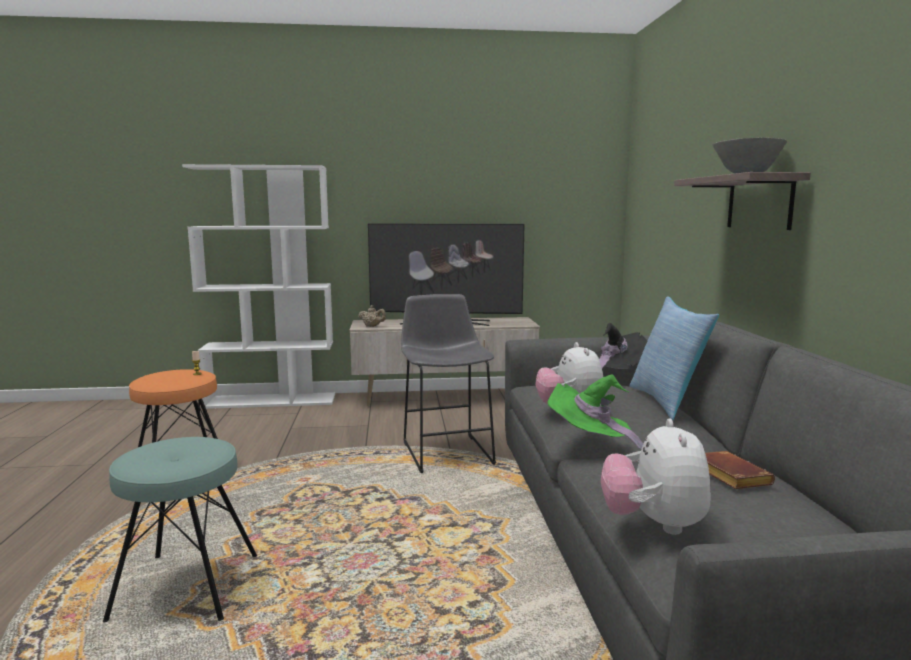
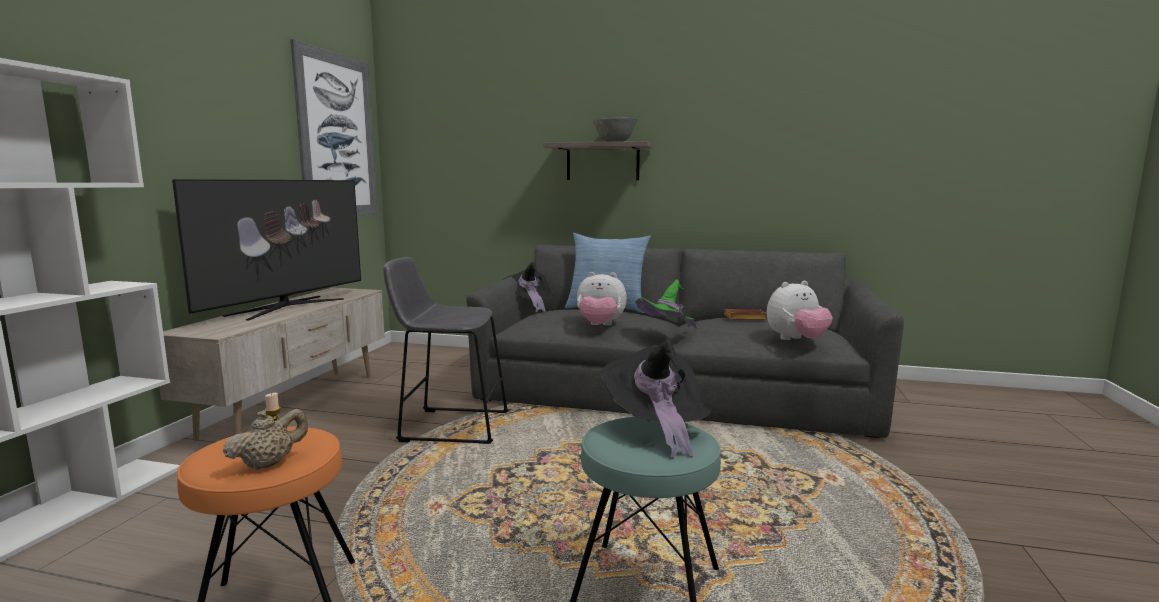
camera: 70 degrees left, 0 degrees up
(196, 453) = (656, 427): none -> black hat
(372, 326) = (229, 330): beige teapot -> beige teapot (269, 463)
(560, 183) = (337, 136): none -> picture
(653, 524) = (796, 340): plush toy -> plush toy turned 45 degrees counterclockwise

